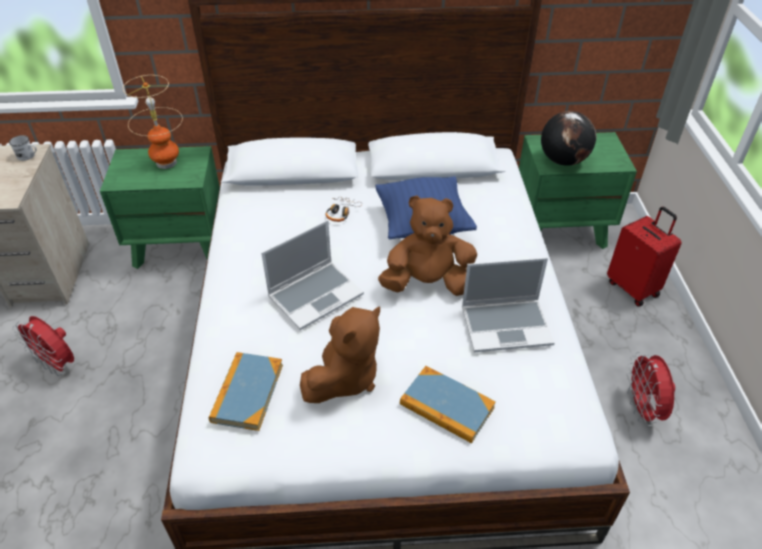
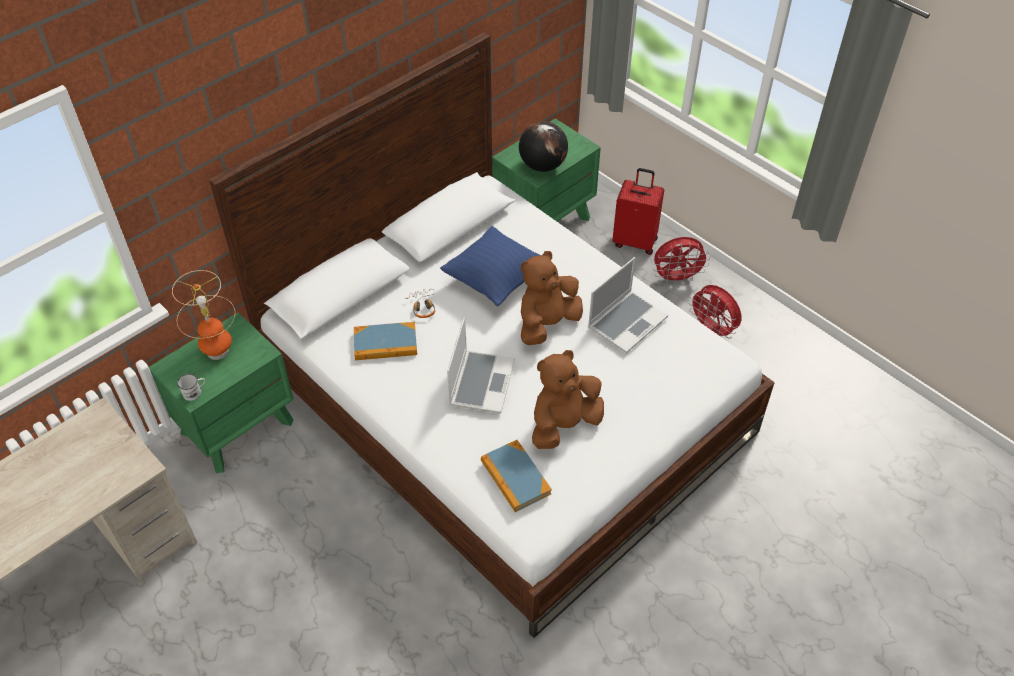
camera: 40 degrees left, 5 degrees up
(28, 156) = (101, 420): white mug -> white mug (195, 392)
(58, 365) = (257, 592): red fan -> red fan (676, 278)
(345, 377) = (564, 424): brown plush toy -> brown plush toy turned 120 degrees counterclockwise
(447, 406) = (644, 399): book -> book (385, 343)

